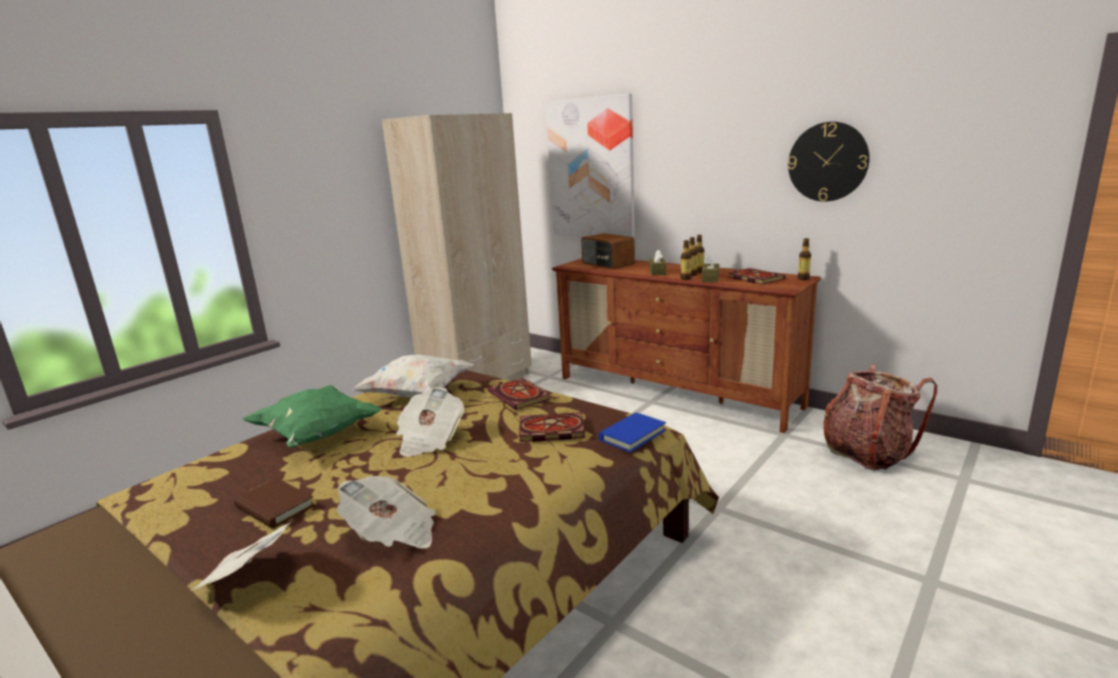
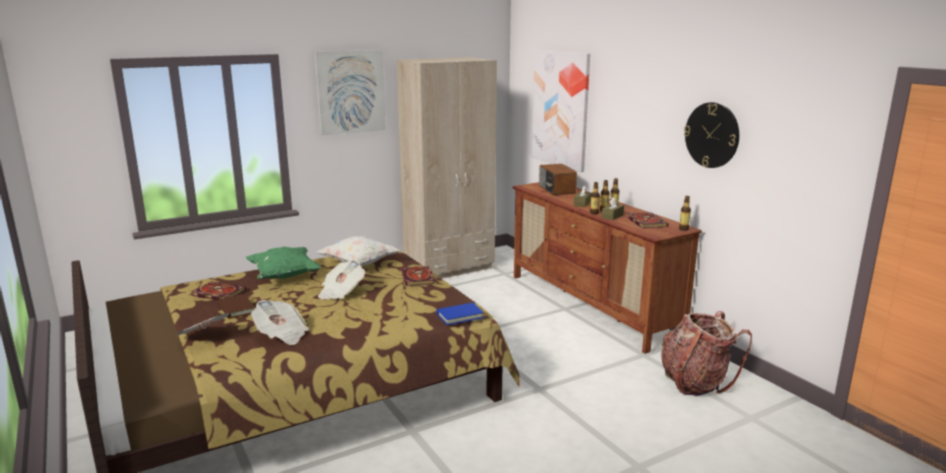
camera: 20 degrees right, 0 degrees up
(328, 166) = (351, 92): none -> picture
(550, 431) = (413, 302): book -> book (217, 293)

